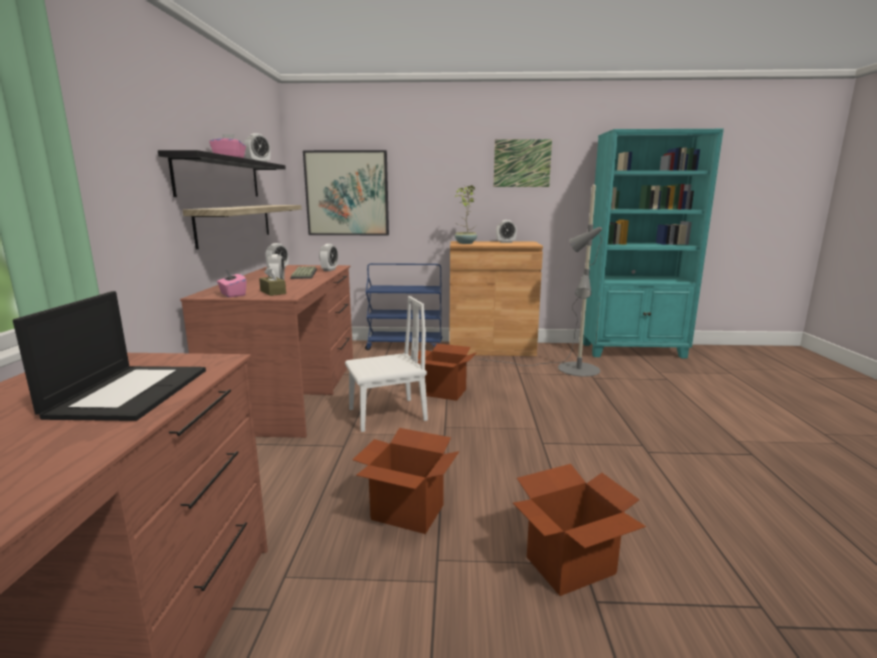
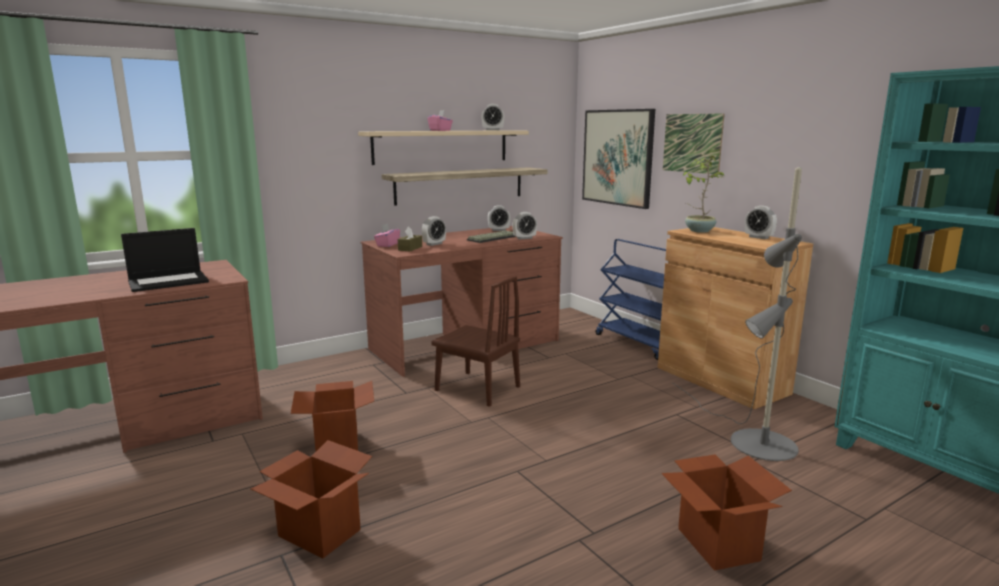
camera: 55 degrees right, 0 degrees up
(220, 178) = (441, 146): black shelf -> beige shelf
(387, 414) = (477, 388): white chair -> brown chair
(444, 392) = (558, 394): cardboard box -> cardboard box (717, 544)
(522, 163) = (807, 124): picture -> picture (692, 143)

